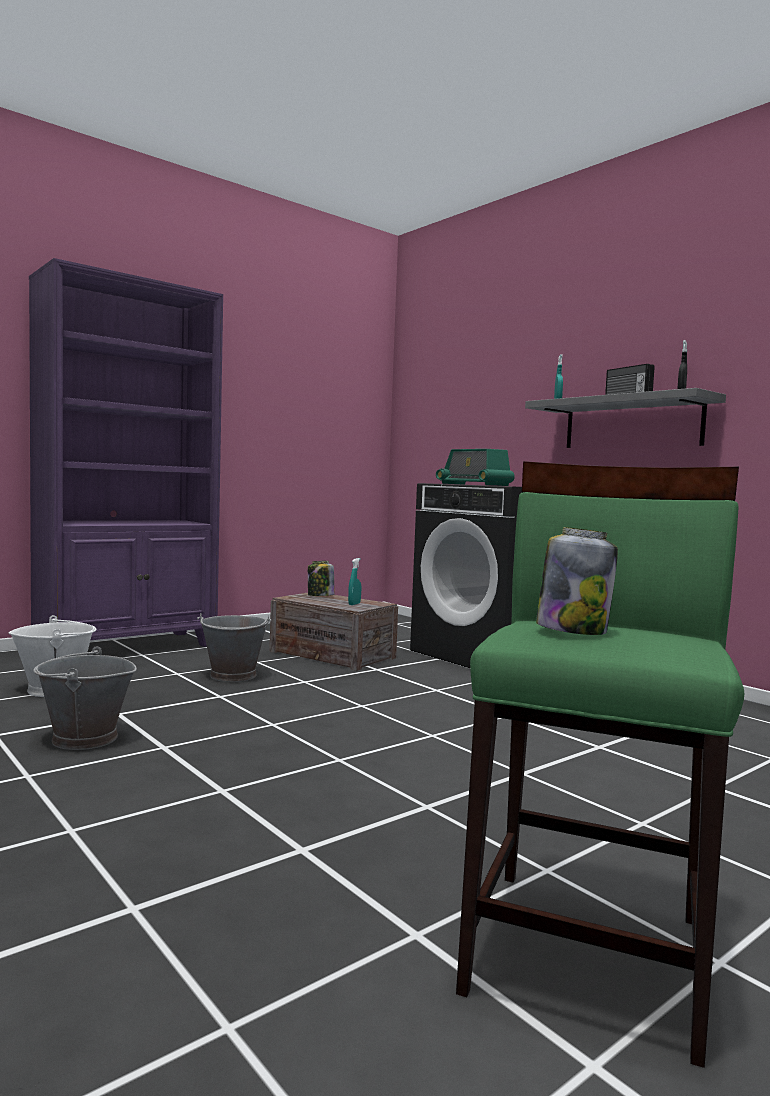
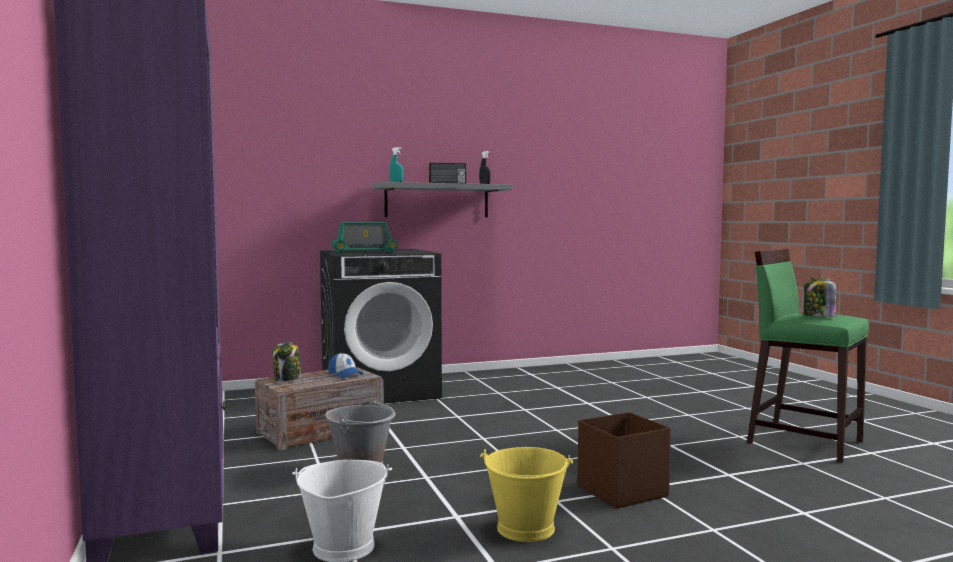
camera: 70 degrees left, 0 degrees up
(84, 739) = (526, 529): grey bucket -> yellow bucket
(200, 776) = (621, 491): none -> brown storage box
(354, 604) = (345, 374): turquoise spray bottle -> cap

